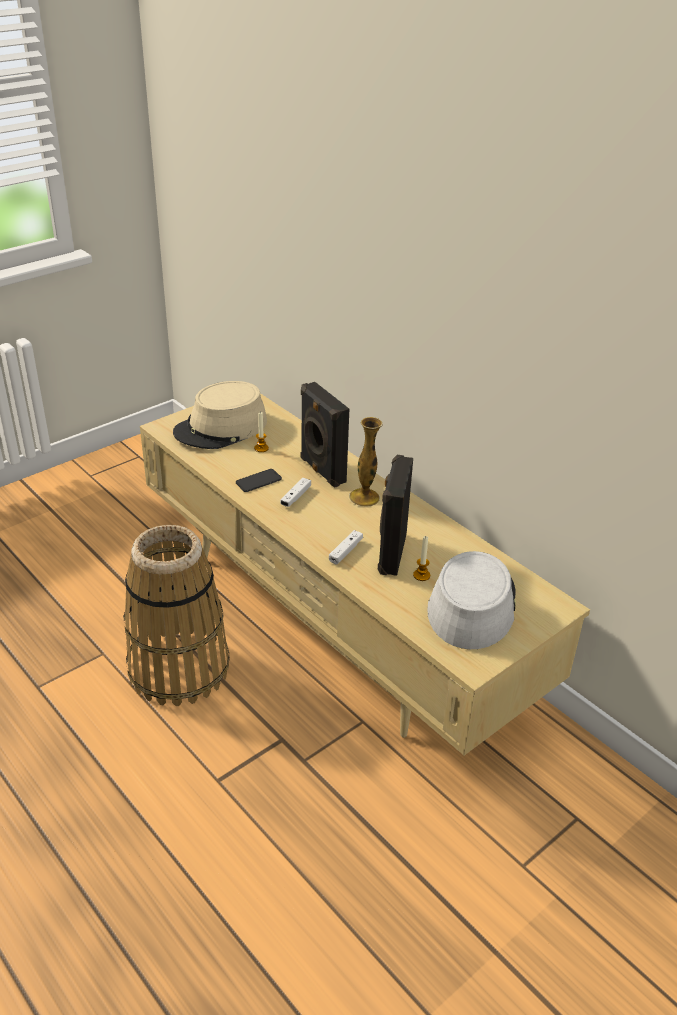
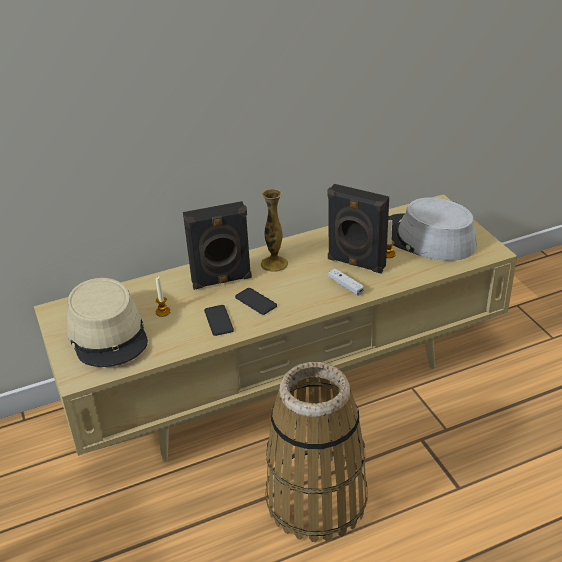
camera: 70 degrees left, 0 degrees up
(296, 497) = (256, 301): white game controller -> phone

